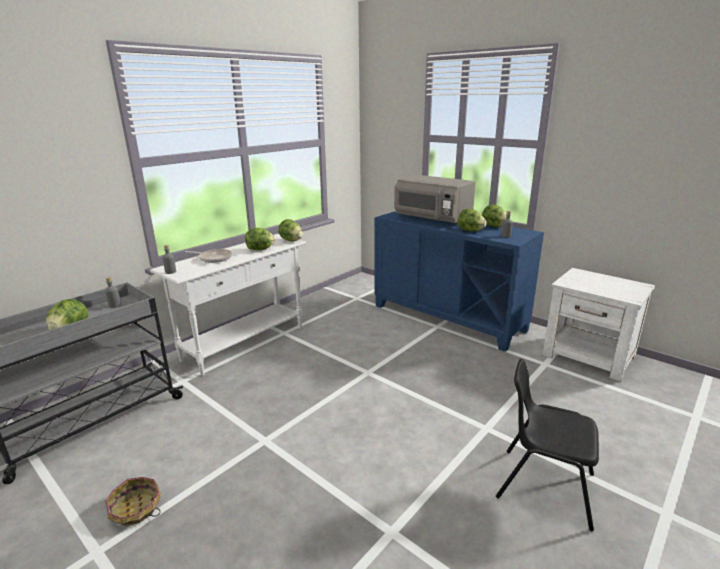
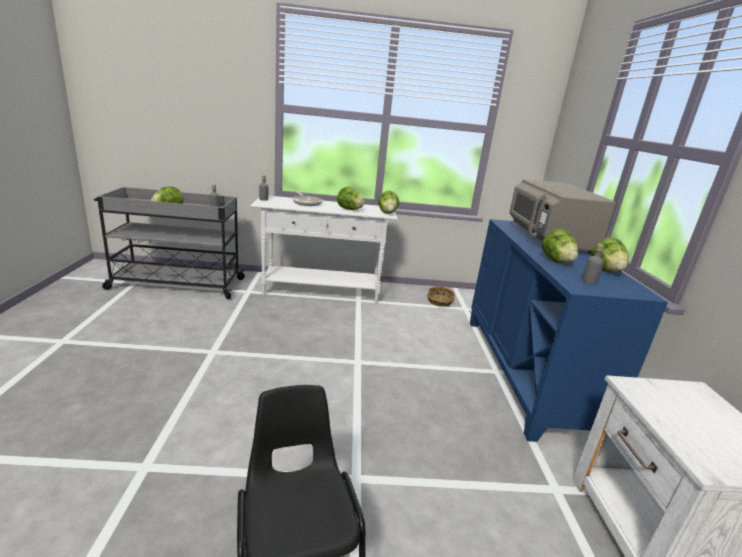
camera: 45 degrees right, 0 degrees up
(136, 509) = (106, 336): basket -> basket (439, 302)

